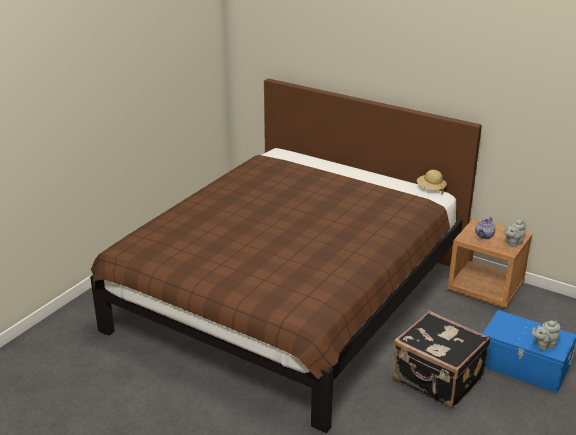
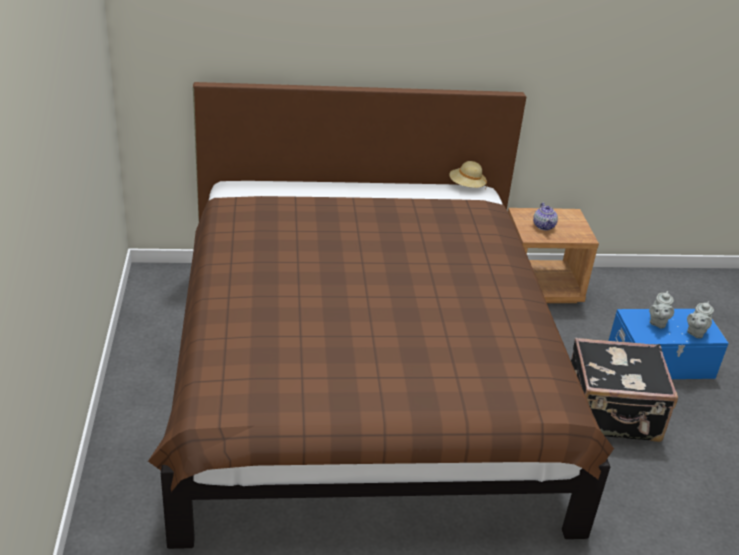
camera: 40 degrees left, 5 degrees up
(513, 243) = (578, 226): grey teapot -> grey teapot (657, 322)

